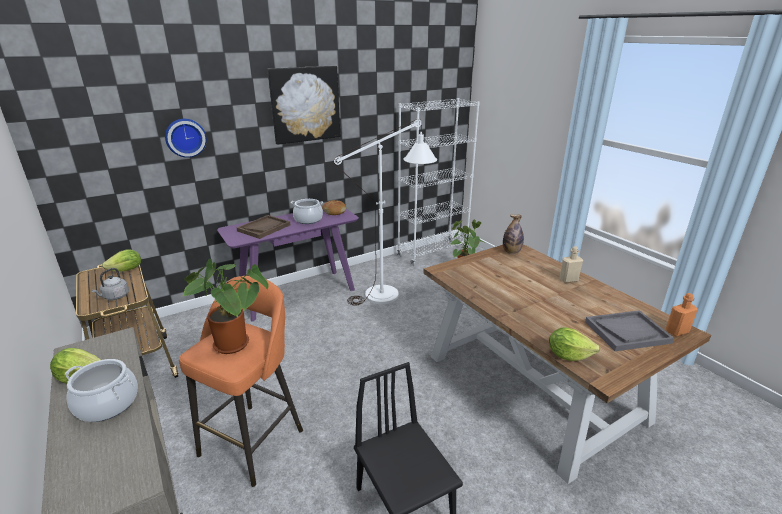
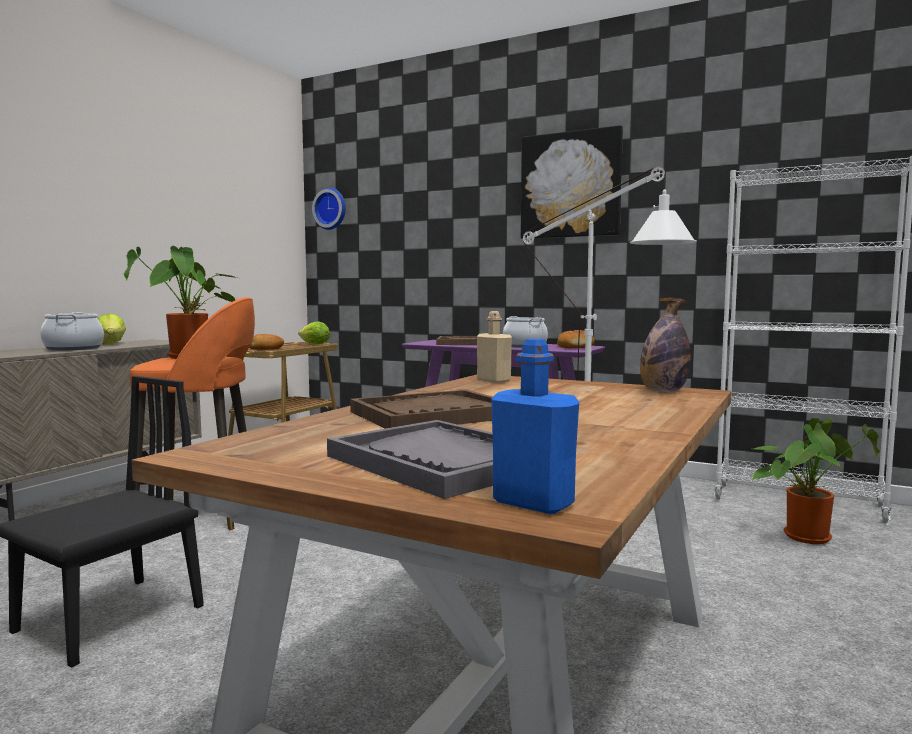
camera: 60 degrees right, 20 degrees down
(115, 297) = (265, 349): grey kettle -> bread
(185, 137) = (425, 223): wall clock -> wall clock (331, 209)
(541, 311) = (433, 415): none -> brown tray
(568, 280) = (628, 420): beige bottle -> beige bottle (493, 380)
(568, 355) = (275, 433): lettuce -> none
(677, 331) = (533, 503): orange bottle -> blue bottle

